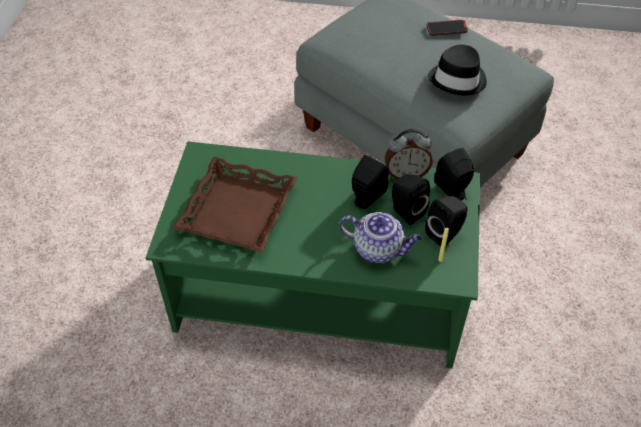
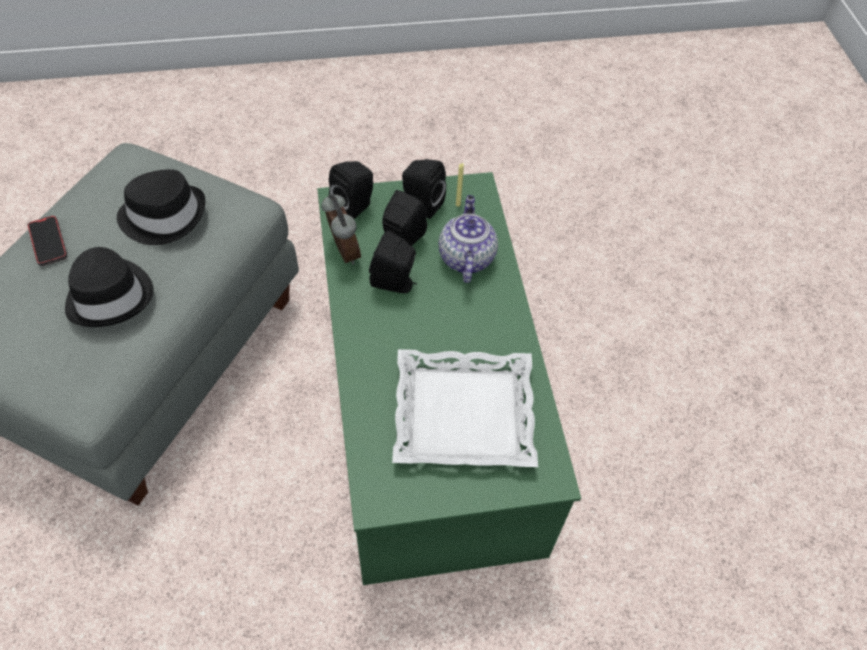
camera: 110 degrees left, 5 degrees up
(238, 211) = (464, 413): brown tray -> white tray
(393, 52) = (111, 295): none -> black hat

